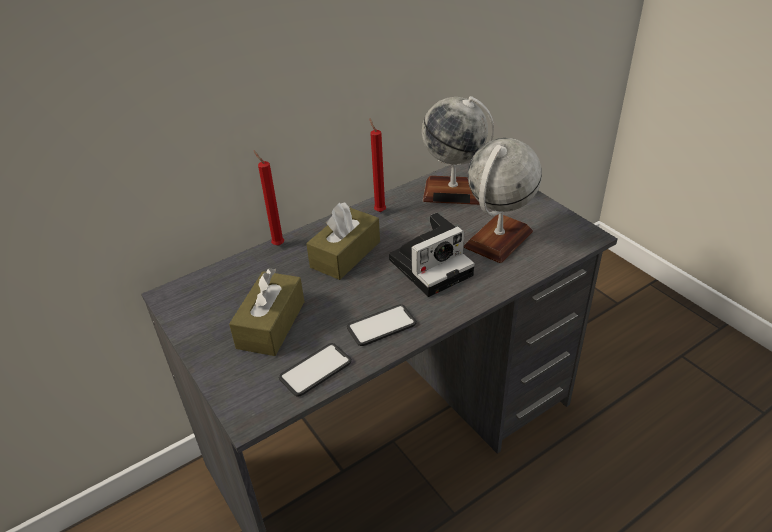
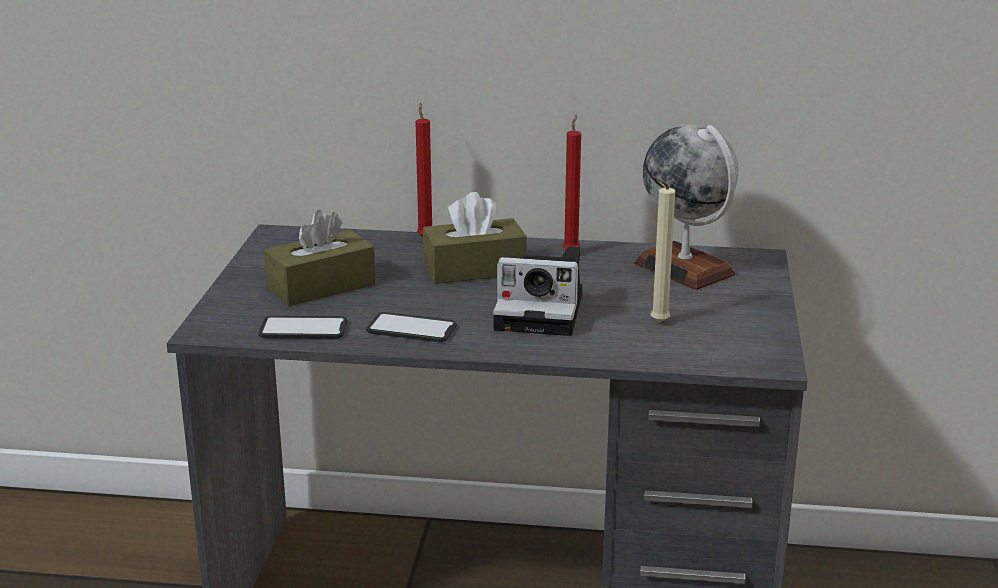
camera: 40 degrees right, 15 degrees down
(498, 239) = (656, 323): globe -> beige candle

